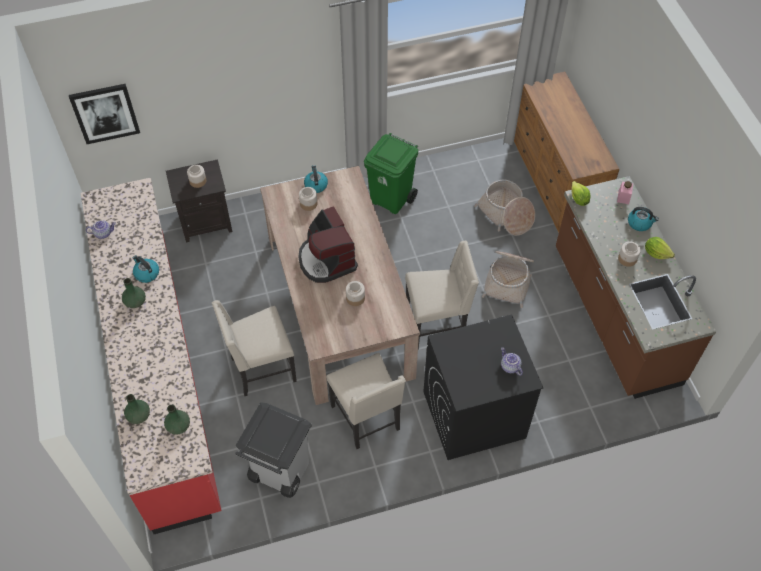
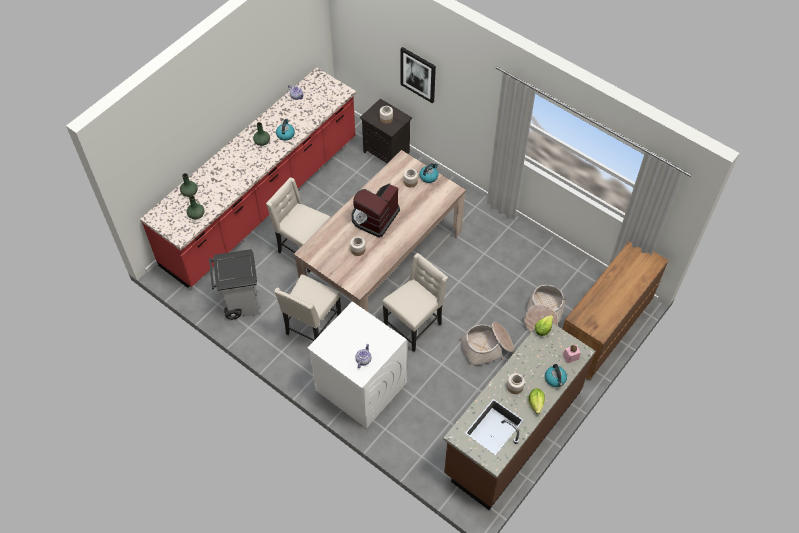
camera: 55 degrees right, 0 degrees up
(105, 113) = (356, 32): picture -> picture (418, 74)
(391, 199) = (494, 239): green trash can -> none
(437, 324) = (414, 325): beige chair -> beige chair turned 90 degrees counterclockwise
(473, 415) = (360, 386): black washing machine -> white washing machine

